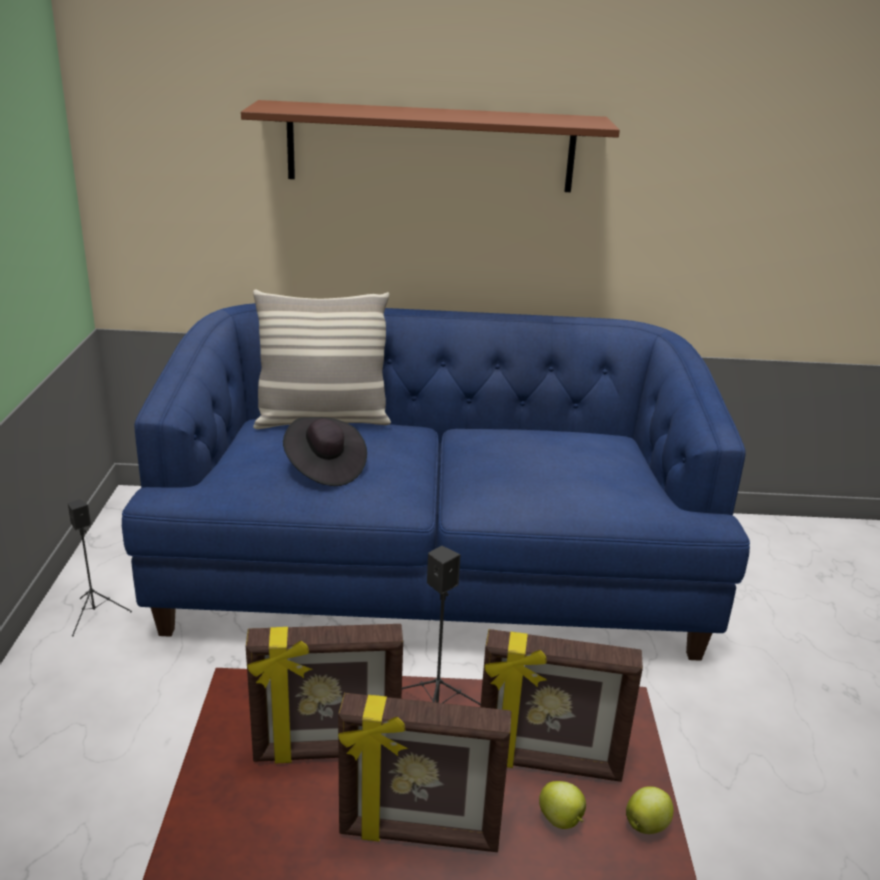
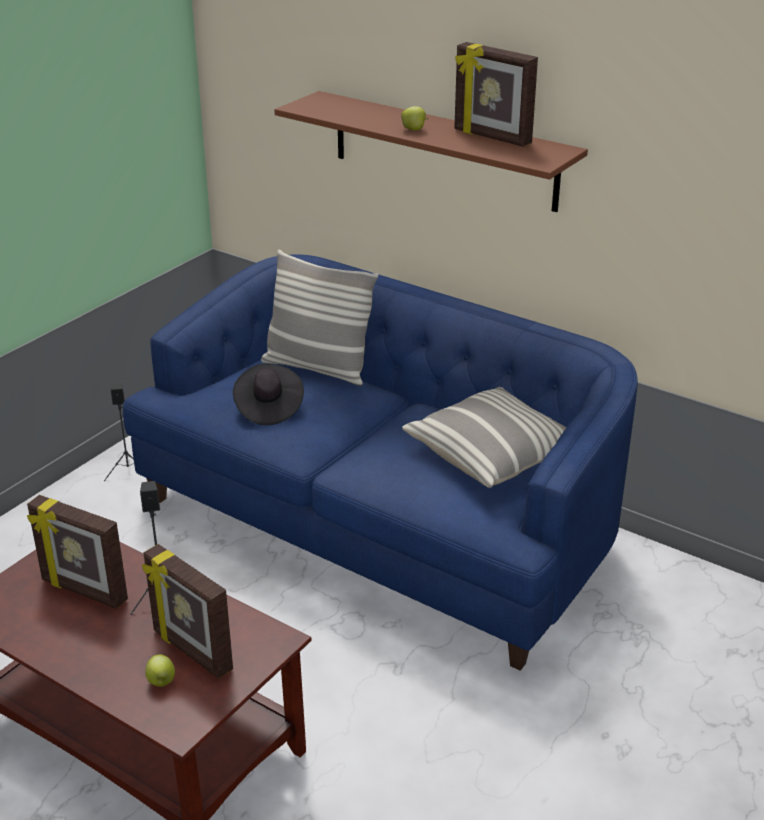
camera: 35 degrees right, 5 degrees up
(419, 835) = (81, 653): picture frame -> picture frame (491, 137)
(591, 449) = (492, 454): none -> pillow
(647, 825) = (204, 706): apple -> apple (414, 130)

